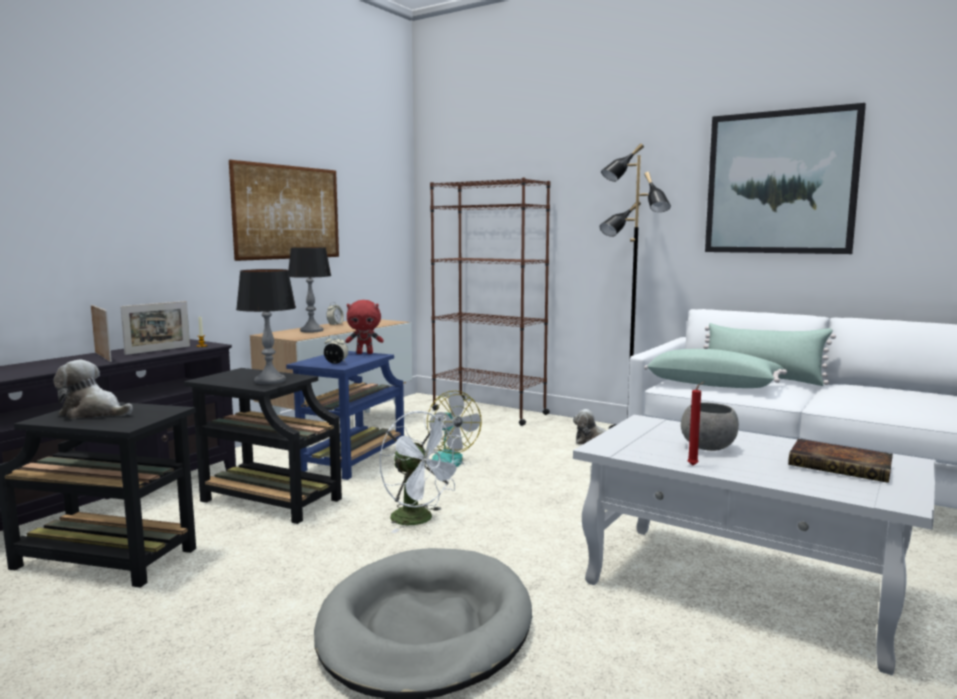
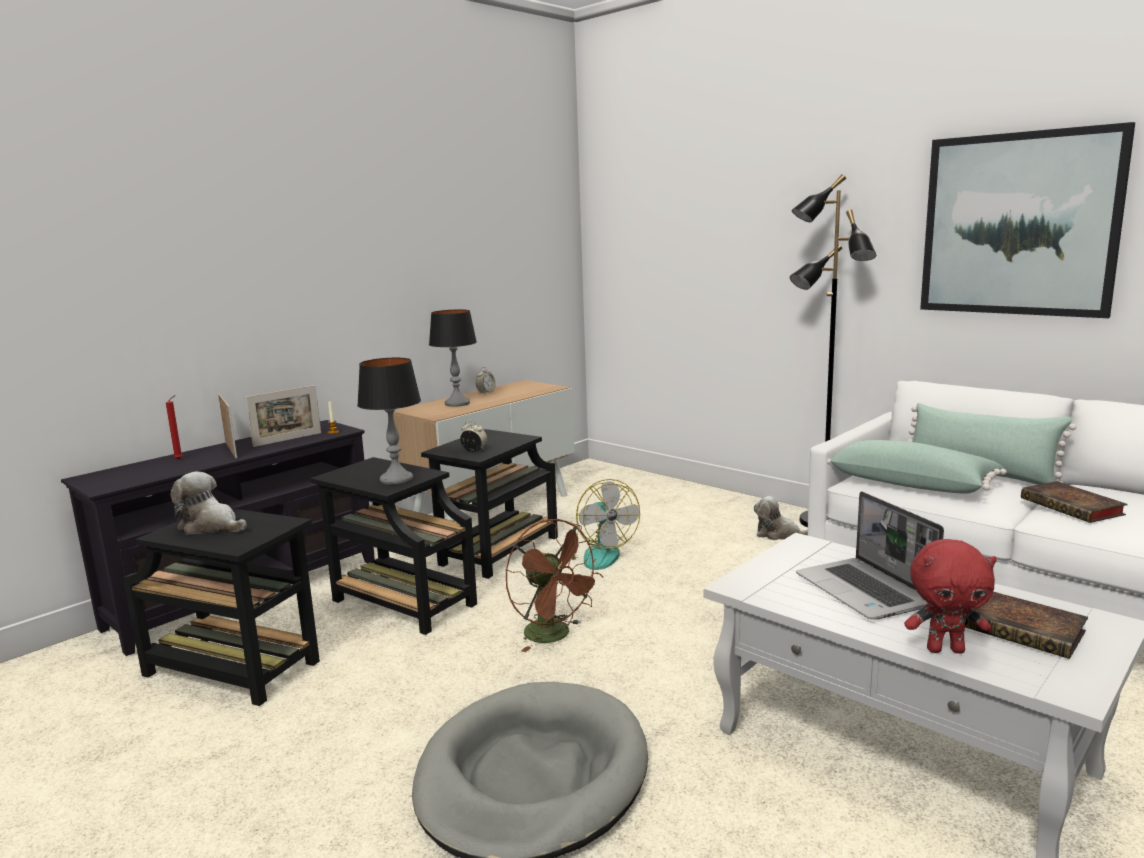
camera: 10 degrees right, 5 degrees up
(288, 212) = (429, 270): picture -> none
(351, 461) = (497, 553): blue side table -> black side table
(365, 353) = (510, 434): red plush toy -> red plush toy (945, 649)
(419, 520) = (554, 636): white fan -> brown fan
(489, 412) = (664, 487): brown bookcase -> none
(694, 465) = (837, 618): red candle -> red candle (180, 459)
(709, 448) = (866, 591): grey bowl -> laptop
(843, 396) = (1074, 507): none -> book

